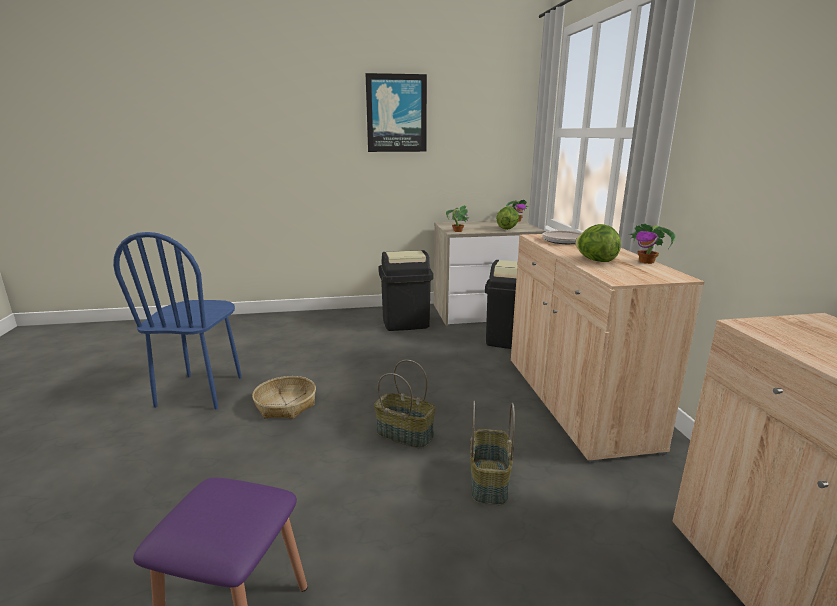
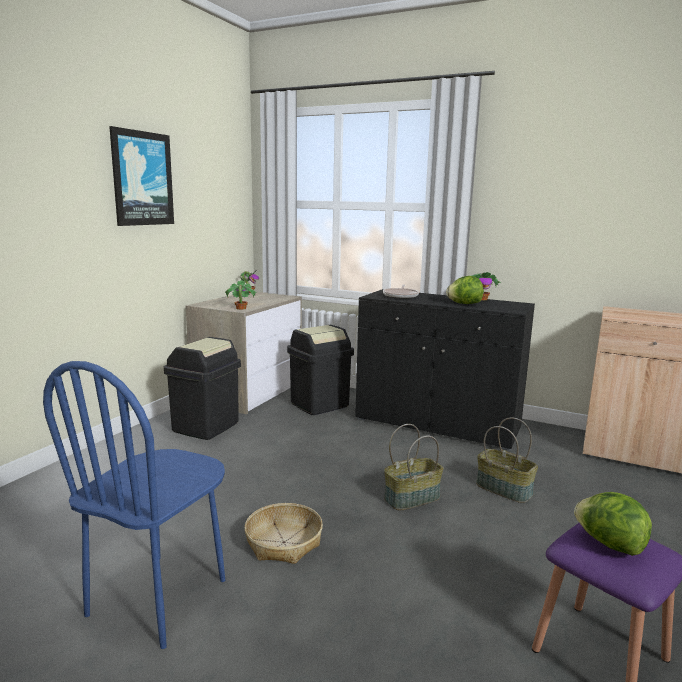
camera: 55 degrees left, 5 degrees down
(201, 391) = (159, 597): blue chair -> blue chair turned 75 degrees clockwise
(507, 229) = (270, 299): lettuce -> lettuce (609, 544)
(575, 401) = (437, 424): beige cabinet -> black cabinet

